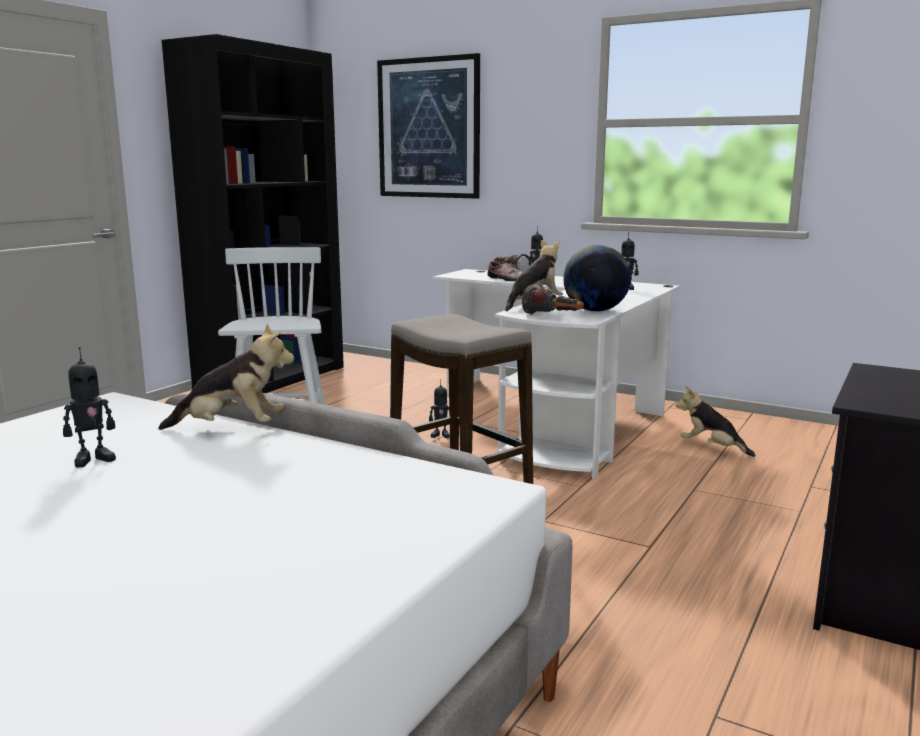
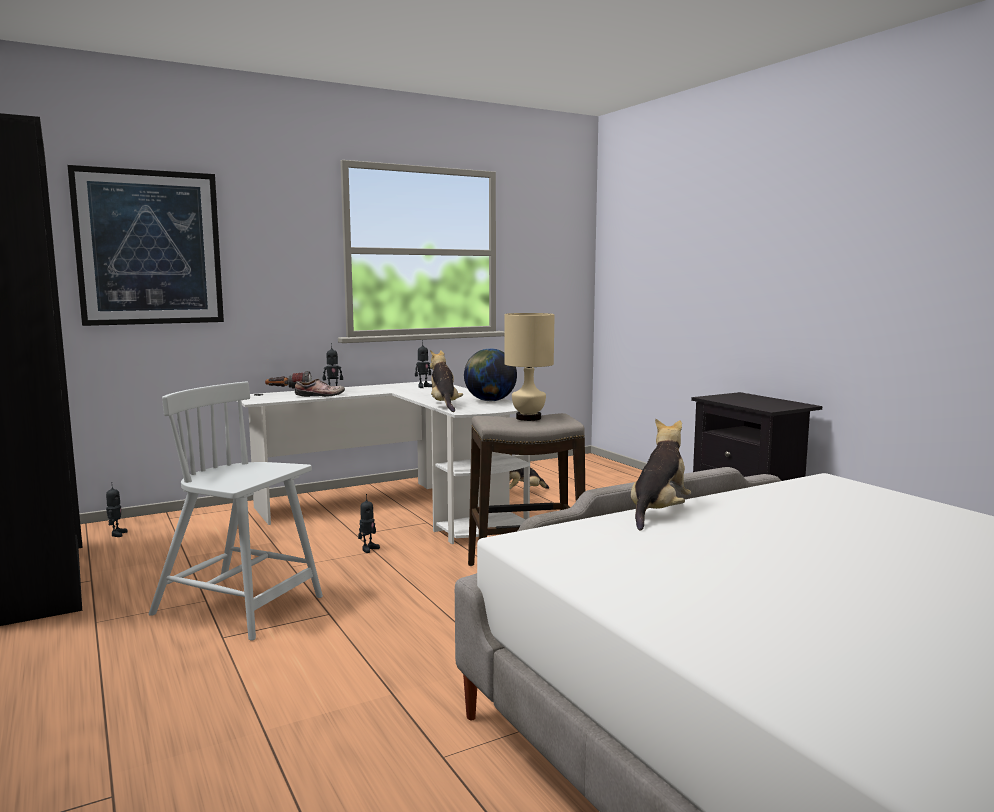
camera: 60 degrees left, 5 degrees down
(93, 459) = (709, 552): toy robot -> toy robot (117, 534)
(471, 325) = (528, 418): none -> beige table lamp
(553, 316) = (493, 408): flashlight -> none

